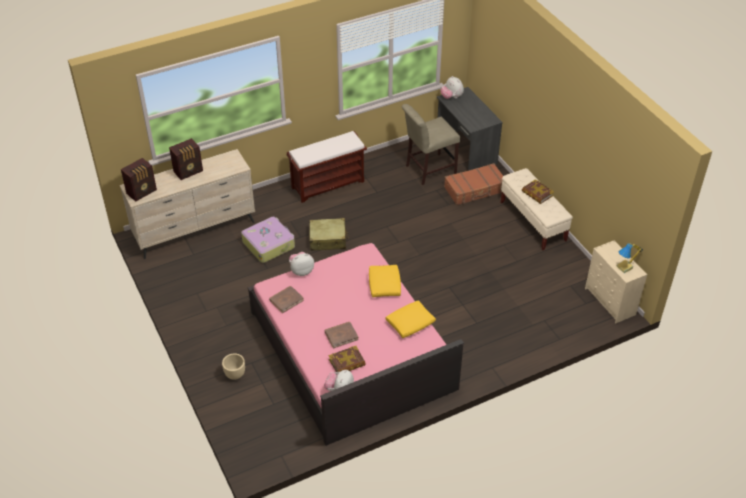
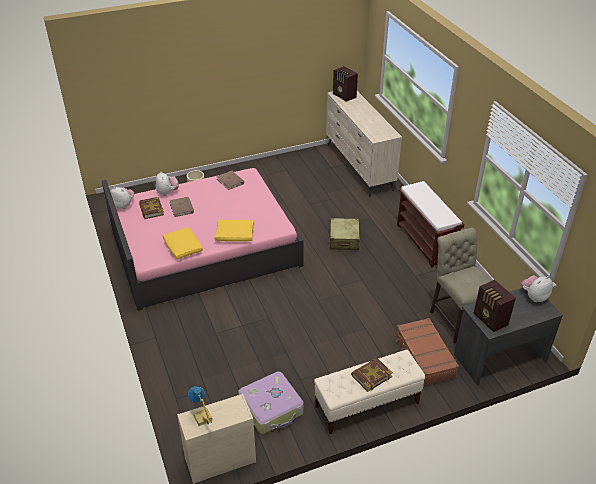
camera: 95 degrees right, 5 degrees down
(189, 171) = (369, 115): radio -> radio (490, 320)
(269, 244) = (340, 205): suitcase -> suitcase (271, 408)
(301, 271) = (263, 189): plush toy -> plush toy (167, 192)

